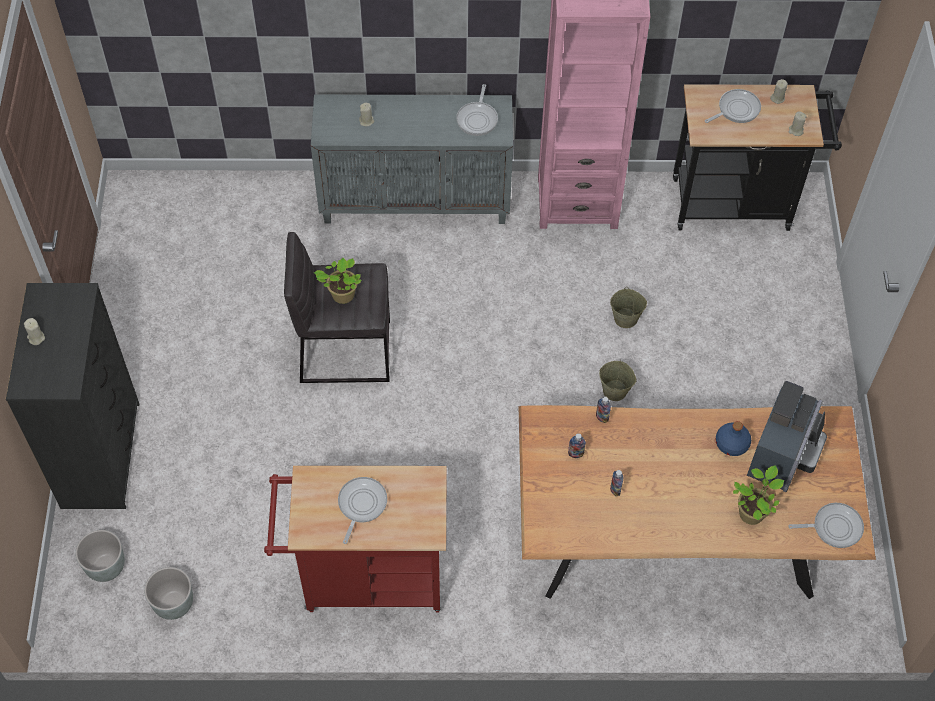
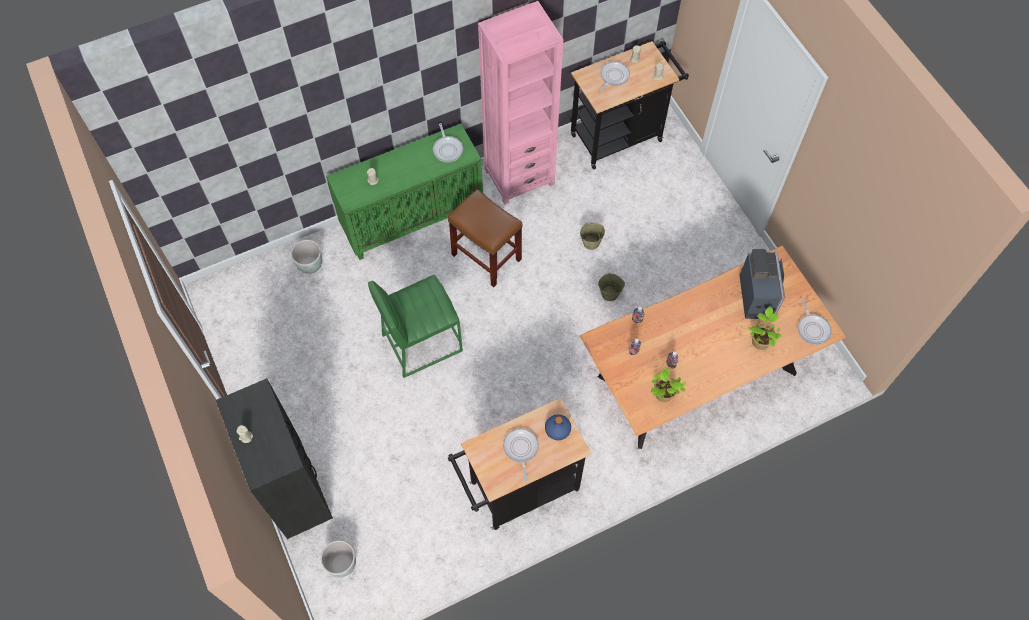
camera: 25 degrees left, 5 degrees up
(173, 604) = (402, 567): grey planter -> grey planter (310, 265)
(341, 296) = (419, 309): potted plant -> potted plant (663, 395)
(344, 350) = (421, 342): grey stool -> green stool
(364, 577) = (518, 490): red cart -> black cart
(416, 201) = (413, 218): grey cabinet -> green cabinet
(480, 282) = (485, 257): none -> brown stool
(731, 444) = (724, 302): blue bottle -> blue bottle (557, 430)
(833, 527) = (812, 328): frying pan -> frying pan turned 105 degrees clockwise

